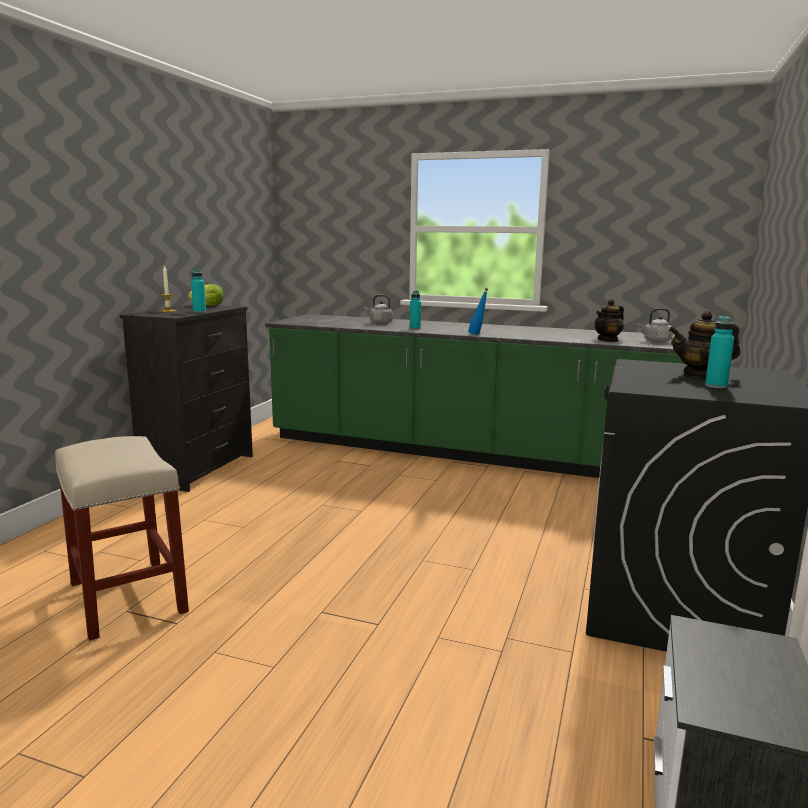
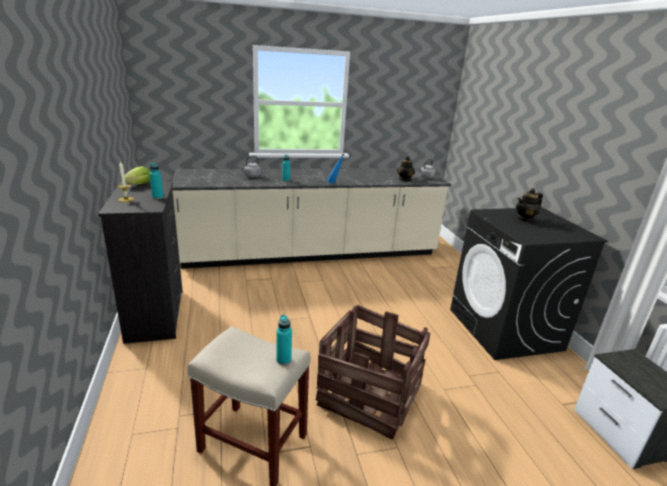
camera: 35 degrees left, 10 degrees up
(317, 605) = (369, 395): none -> crate
(462, 451) = (312, 253): green counter -> beige counter
(716, 386) = (547, 229): turquoise bottle -> turquoise bottle (283, 360)

